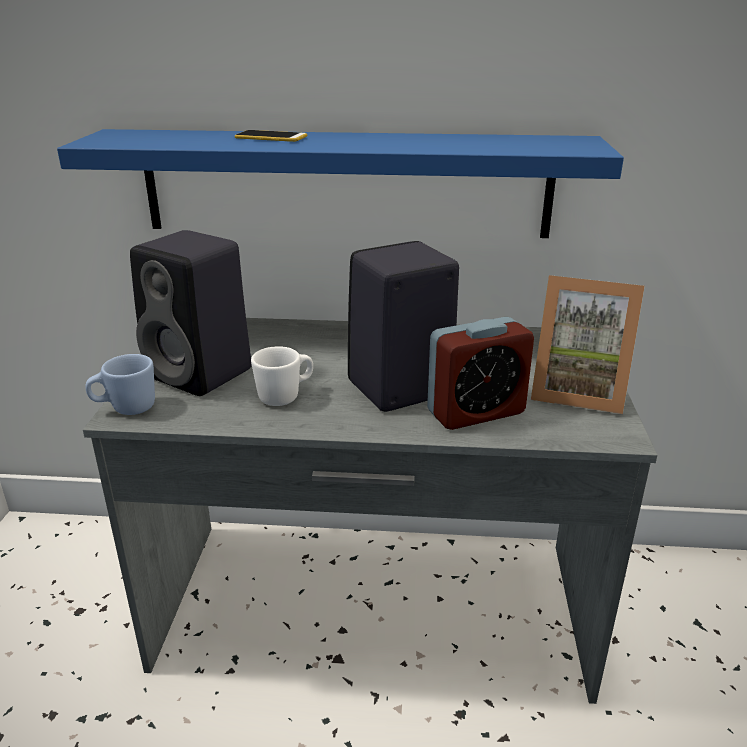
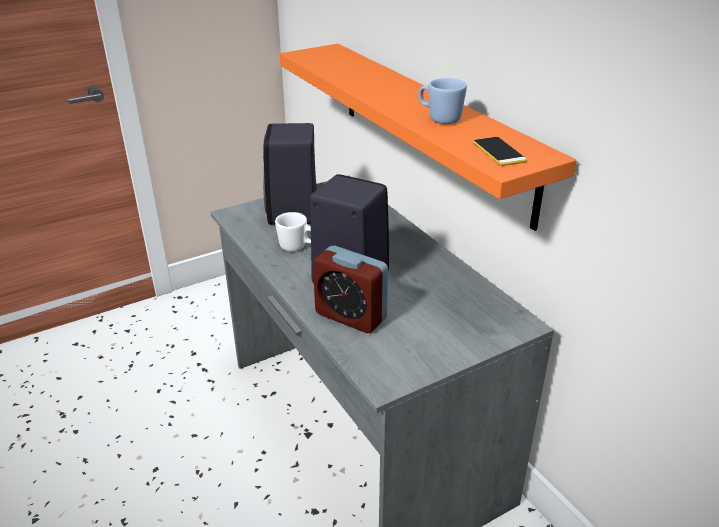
camera: 55 degrees right, 5 degrees up
(125, 408) = (237, 212): blue mug -> blue mug (439, 118)
(271, 137) = (379, 79): phone -> phone (499, 152)
(346, 184) = (430, 127): blue shelf -> orange shelf
(577, 391) = (428, 348): picture frame -> none

